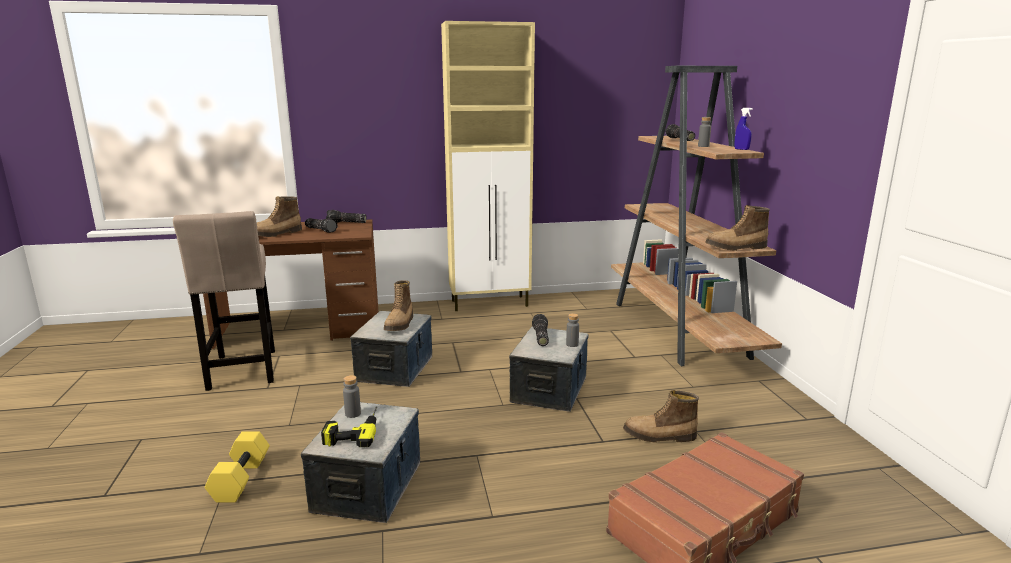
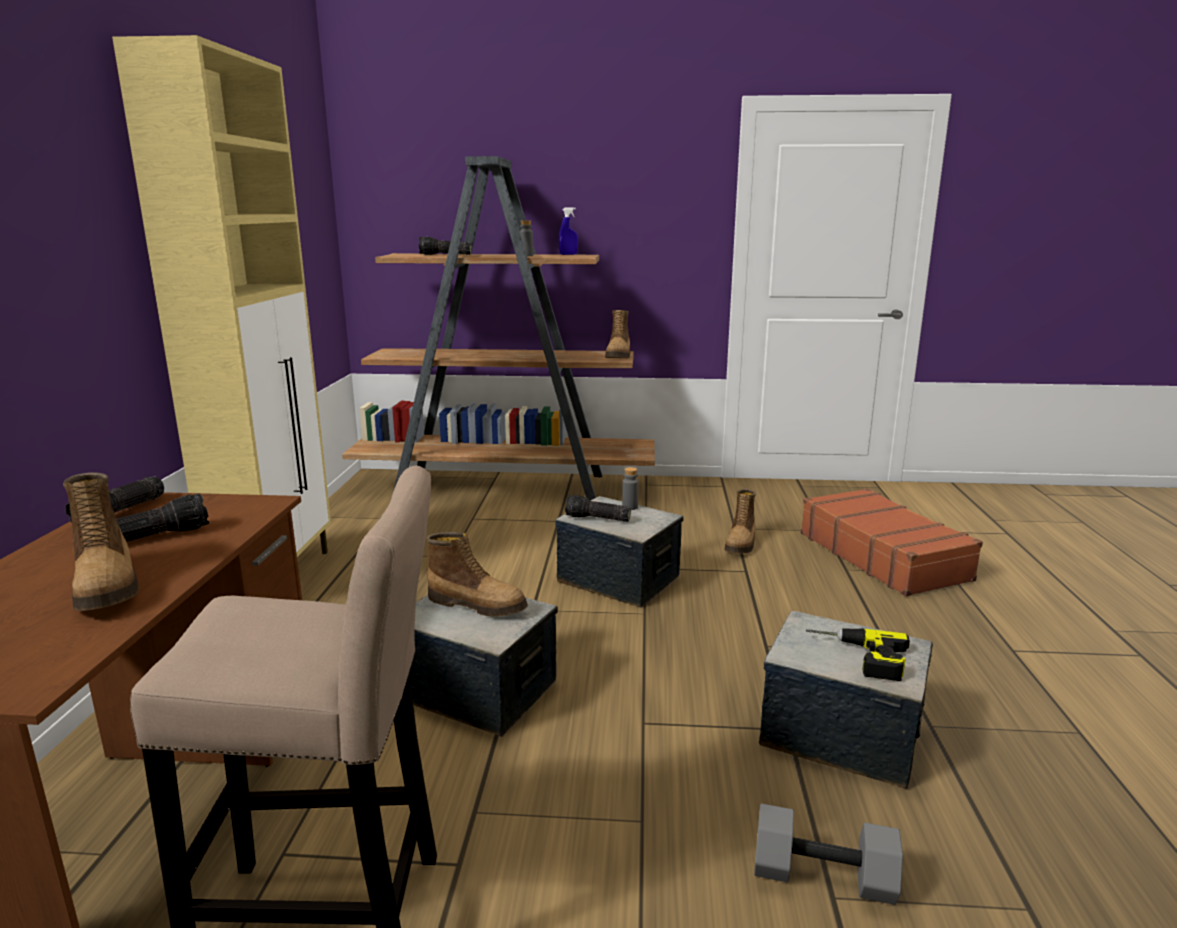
camera: 75 degrees left, 0 degrees up
(240, 479) = (821, 878): yellow dumbbell -> grey dumbbell
(353, 414) = (808, 656): grey bottle -> none

